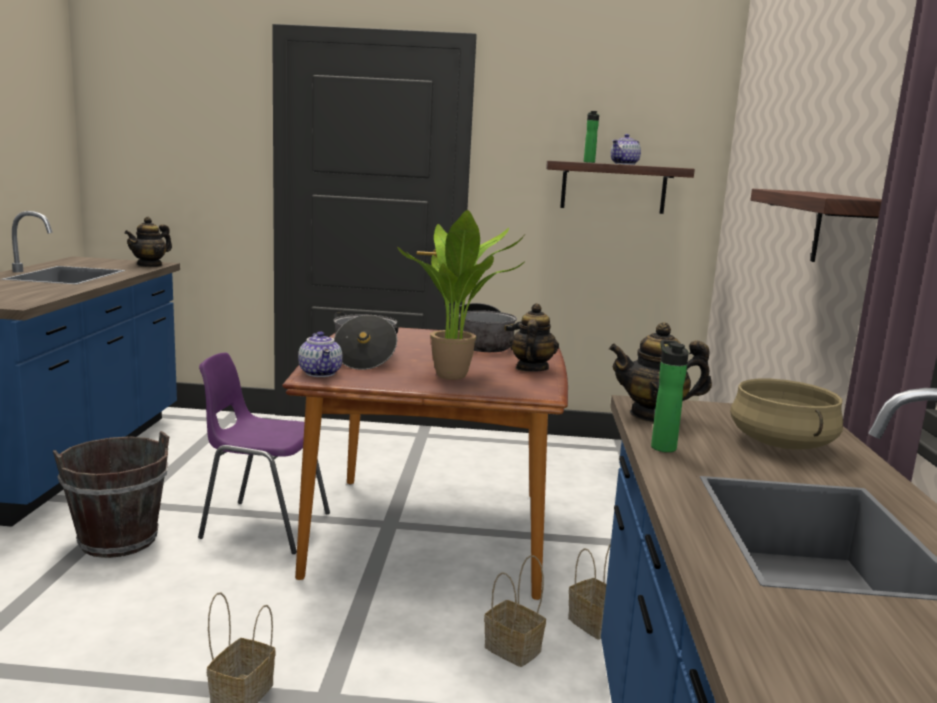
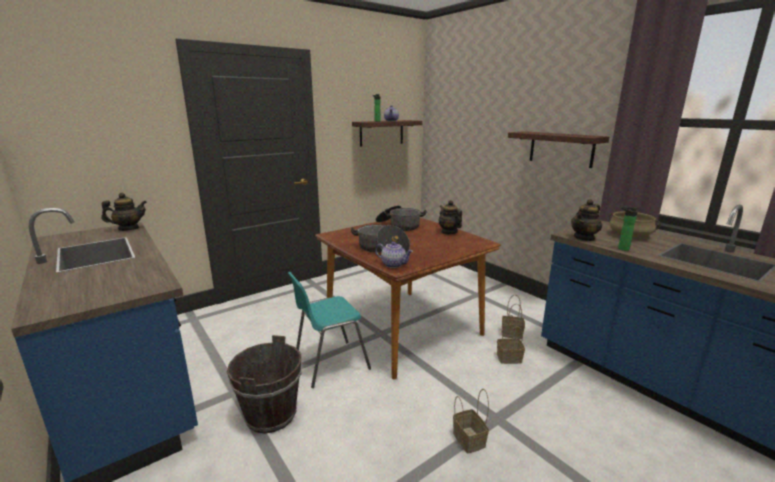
camera: 40 degrees left, 5 degrees up
(150, 265) = (129, 229): teapot -> teapot turned 105 degrees counterclockwise
(263, 525) = (329, 364): purple chair -> turquoise chair
(457, 377) = (441, 246): potted plant -> none

